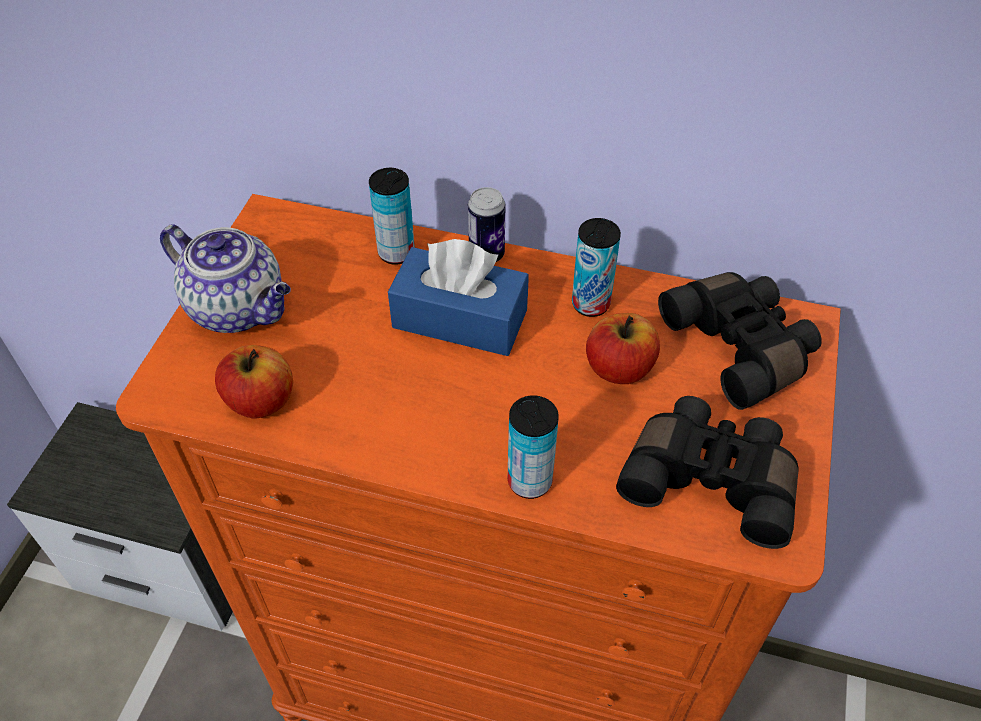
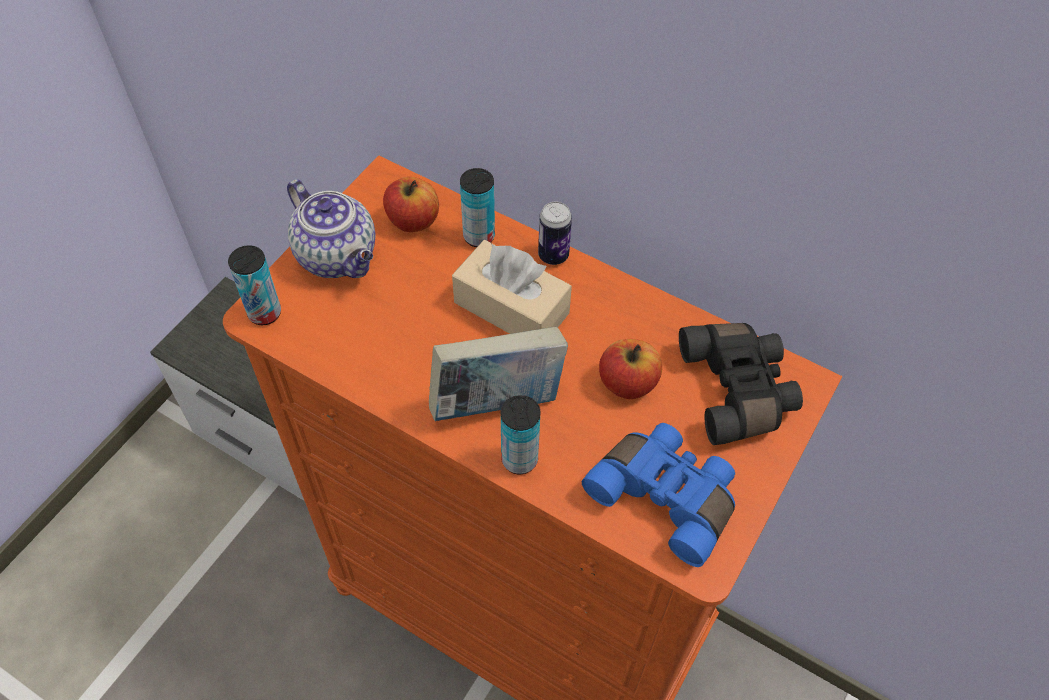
camera: 15 degrees right, 5 degrees up
(260, 401) = (332, 340): apple -> apple (413, 220)
(460, 319) = (511, 308): blue tissue box -> beige tissue box
(481, 424) = (497, 402): none -> book
(590, 304) = (625, 320): can -> can (264, 313)
(710, 478) = (666, 495): black binoculars -> blue binoculars

